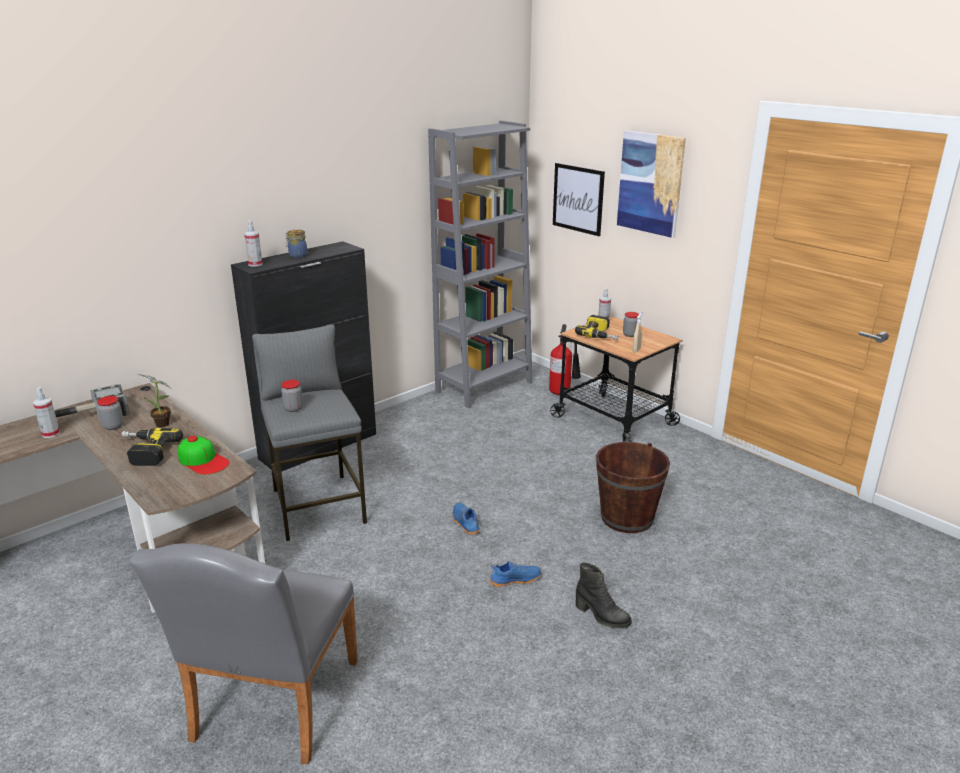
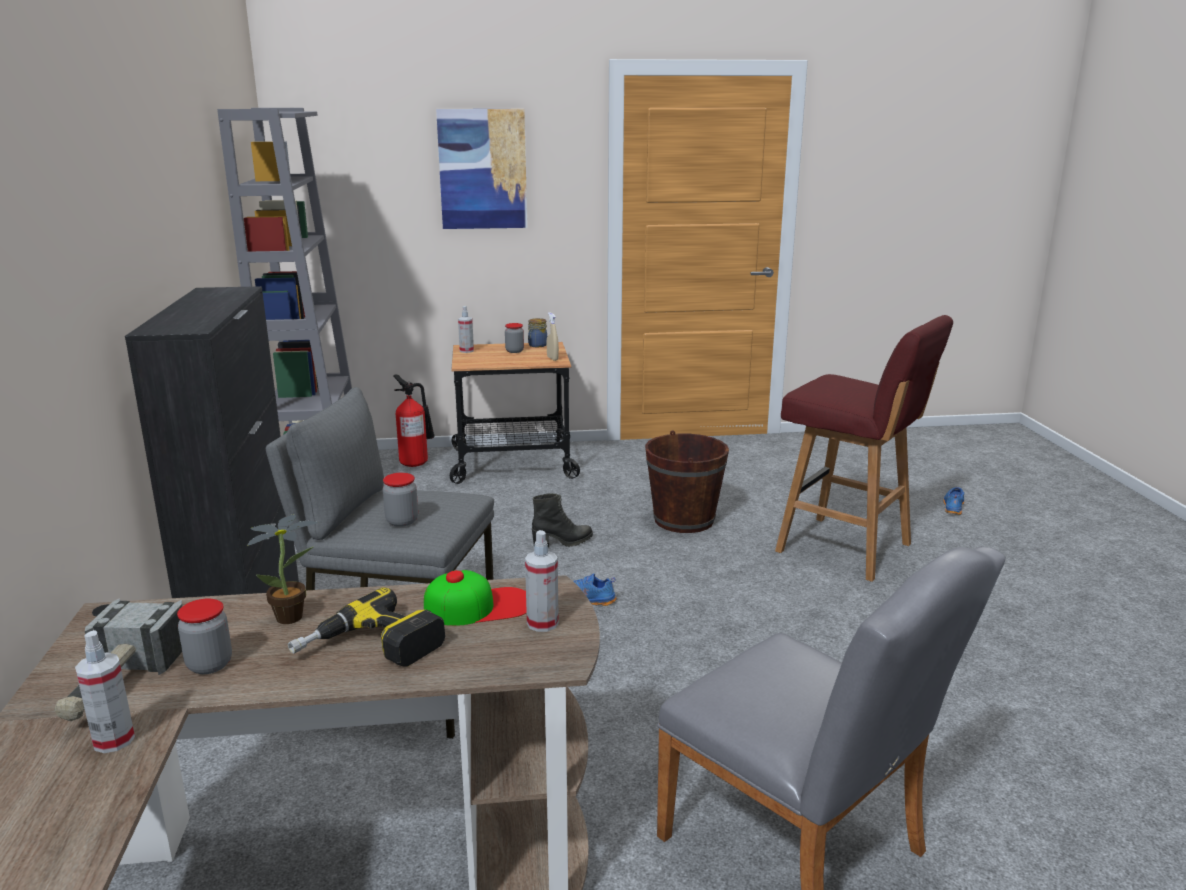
camera: 55 degrees left, 5 degrees down
(255, 264) = (171, 326): spray bottle -> spray bottle (542, 623)
(297, 256) = (197, 308): jar -> jar (537, 345)
(515, 579) = (718, 608): blue shoe -> blue shoe (952, 506)
(578, 199) = (370, 208): picture -> none
(600, 334) = (491, 358): power drill -> none
(601, 616) = (818, 587): black boot -> black boot (563, 542)
(687, 611) = (847, 549): none -> red stool

